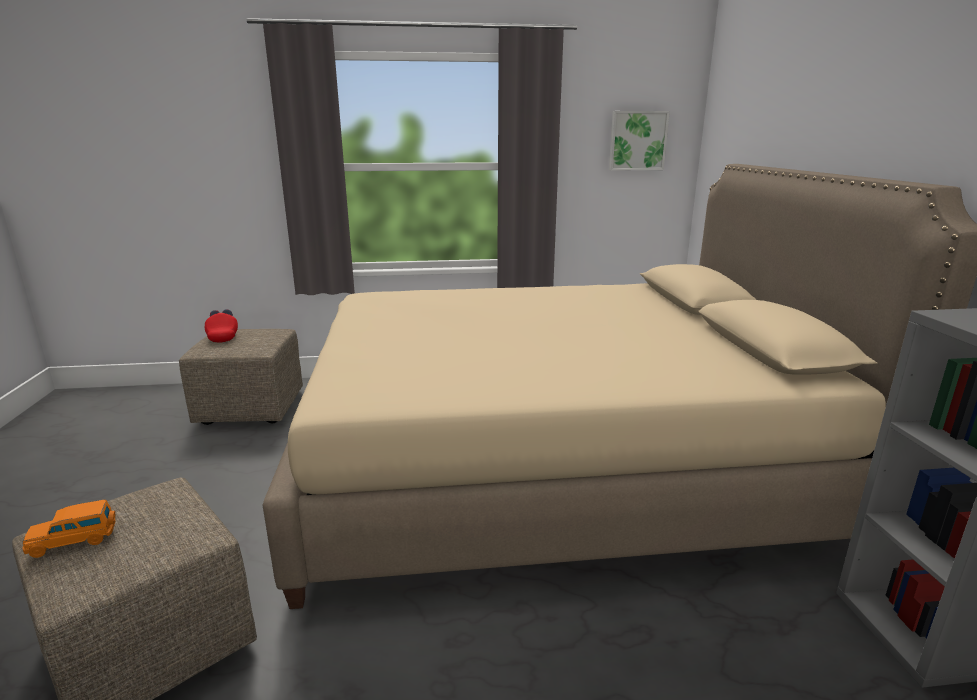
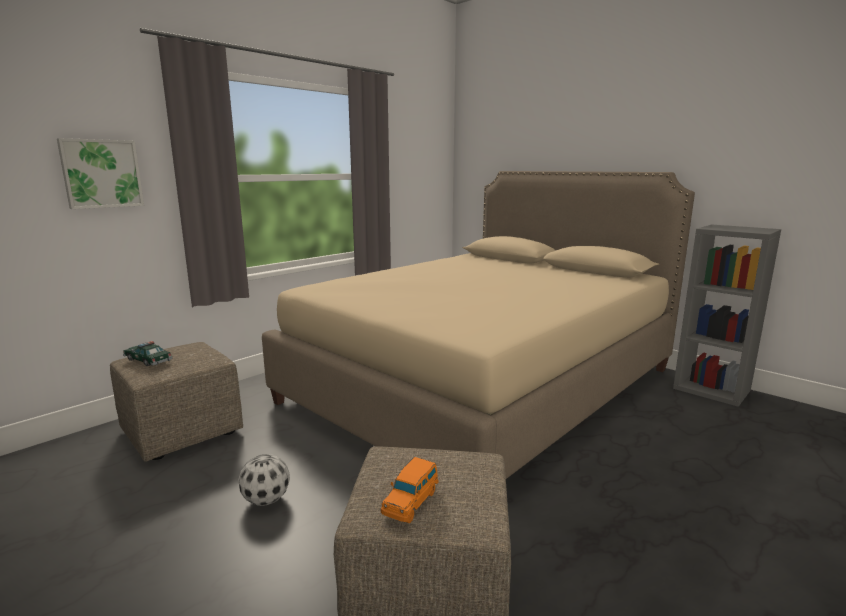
camera: 40 degrees left, 5 degrees down
(204, 492) = (266, 500): none -> football
(223, 336) = (148, 360): red cap -> toy car
(637, 141) = (423, 158): picture -> picture (101, 173)

